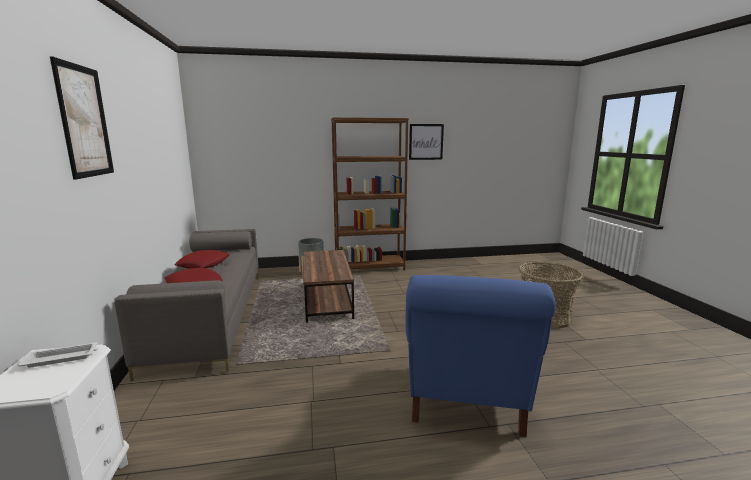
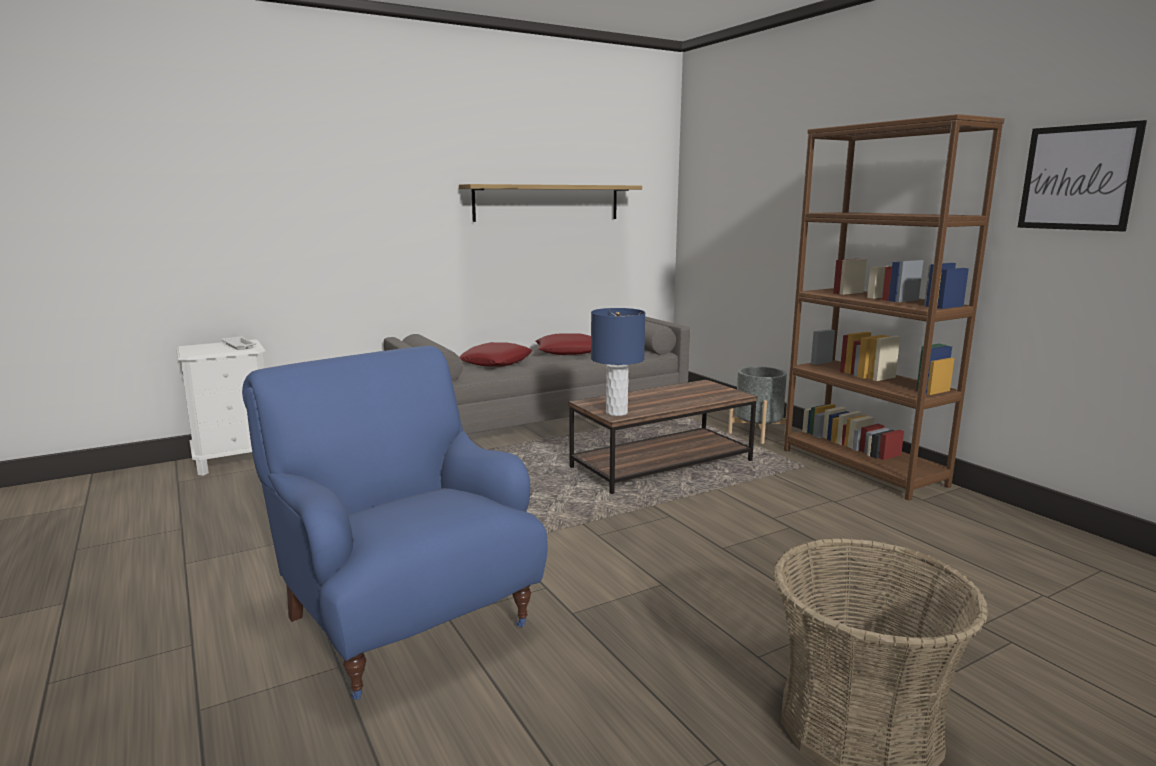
camera: 70 degrees right, 0 degrees up
(84, 121) = (391, 157): picture -> none
(154, 158) = (547, 202): none -> shelf
(338, 276) = (616, 412): none -> blue table lamp
(466, 398) = (405, 620): blue armchair -> blue armchair turned 60 degrees clockwise

